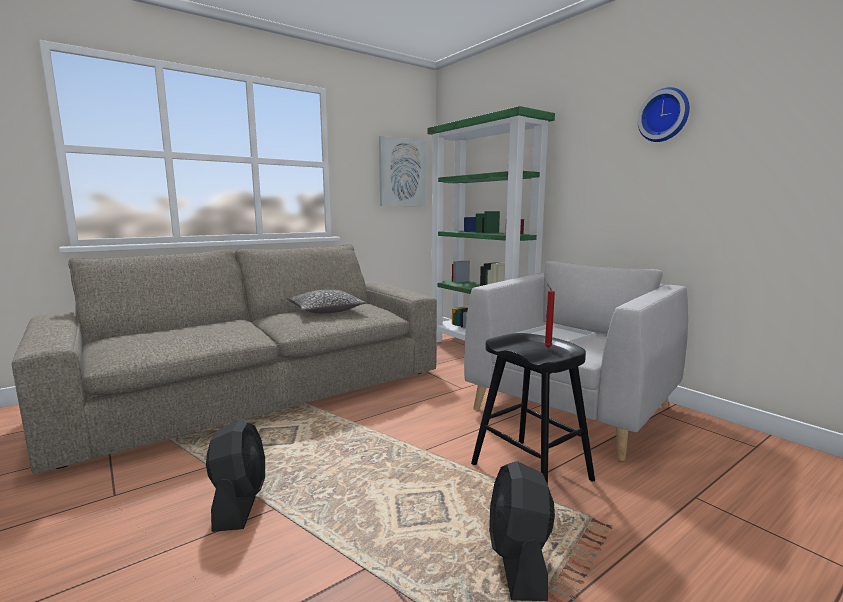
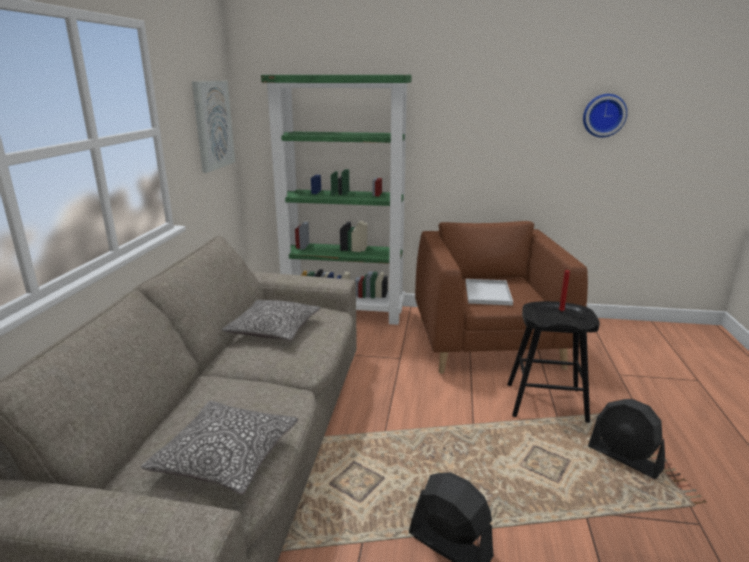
camera: 45 degrees left, 10 degrees up
(150, 344) = (226, 457): none -> pillow
(571, 407) = (487, 342): grey armchair -> brown armchair
(664, 115) = (517, 94): wall clock -> wall clock (603, 115)

